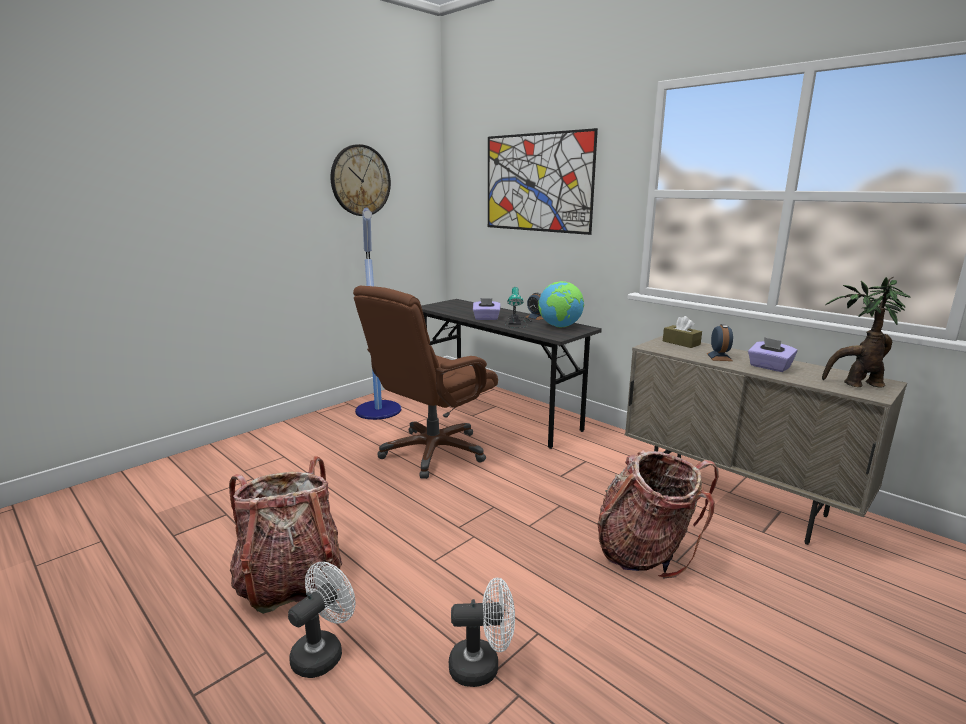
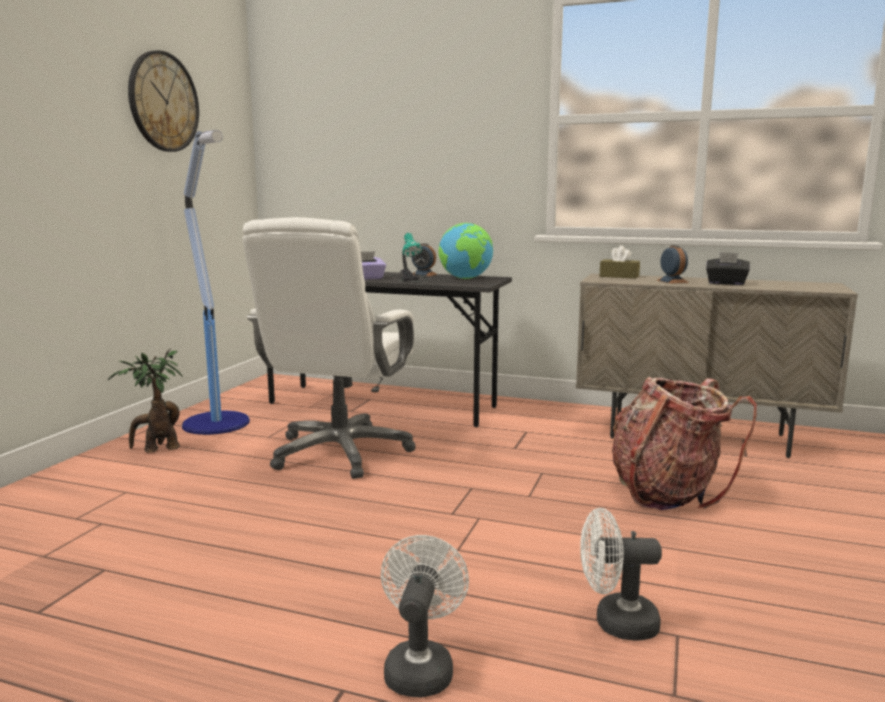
camera: 25 degrees left, 5 degrees down
(290, 581) = (293, 613): backpack -> none
(433, 452) = (340, 452): brown office chair -> white office chair
(482, 666) = (616, 623): white fan -> white fan turned 150 degrees counterclockwise
(537, 183) = (401, 113): picture -> none
(769, 367) = (726, 283): purple tissue box -> black tissue box
(856, 384) = (812, 286): potted plant -> potted plant (157, 449)

